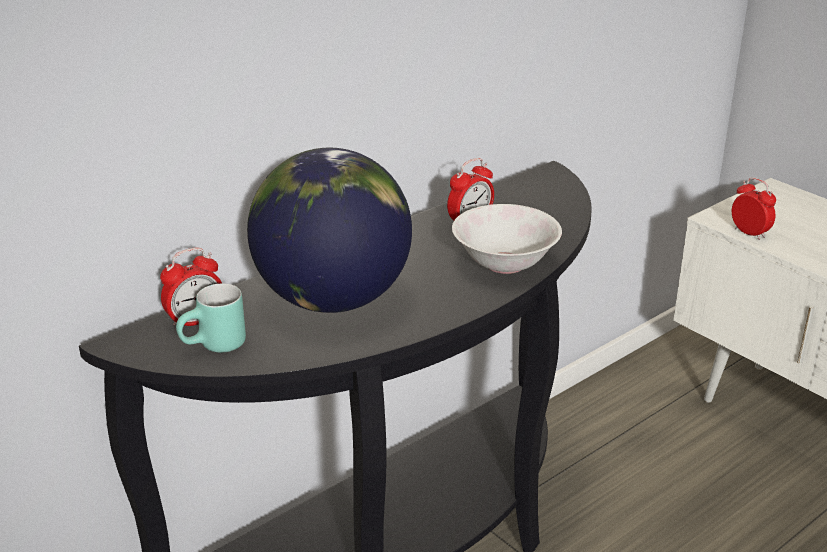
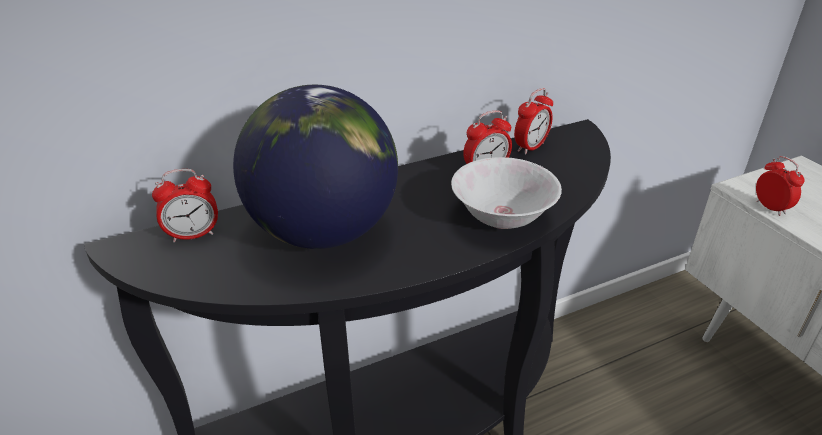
camera: 15 degrees right, 5 degrees up
(215, 347) = (193, 266): turquoise mug -> none
(506, 195) = (530, 147): none -> alarm clock

